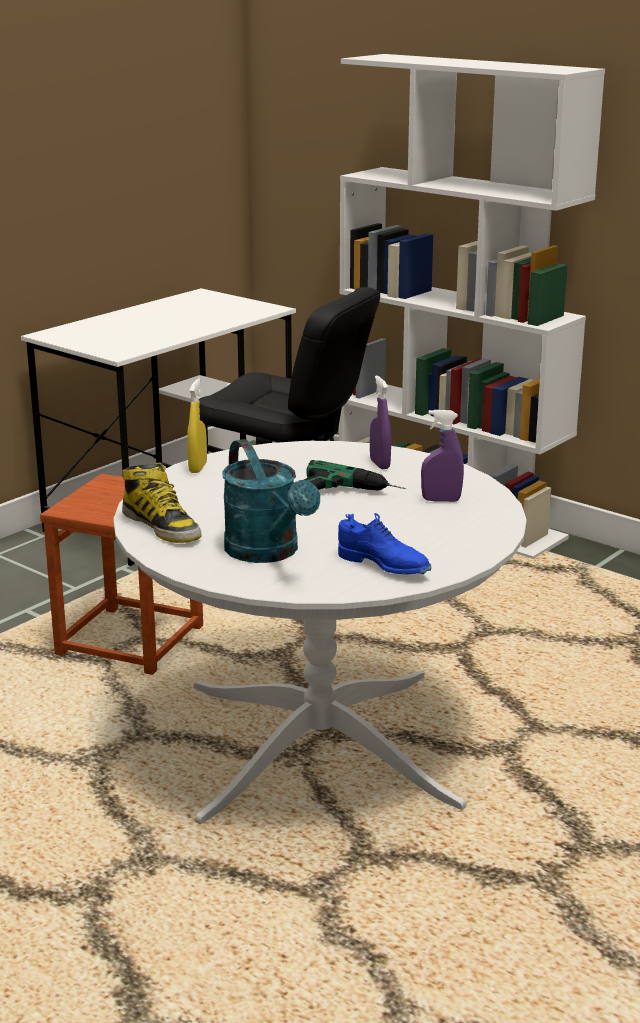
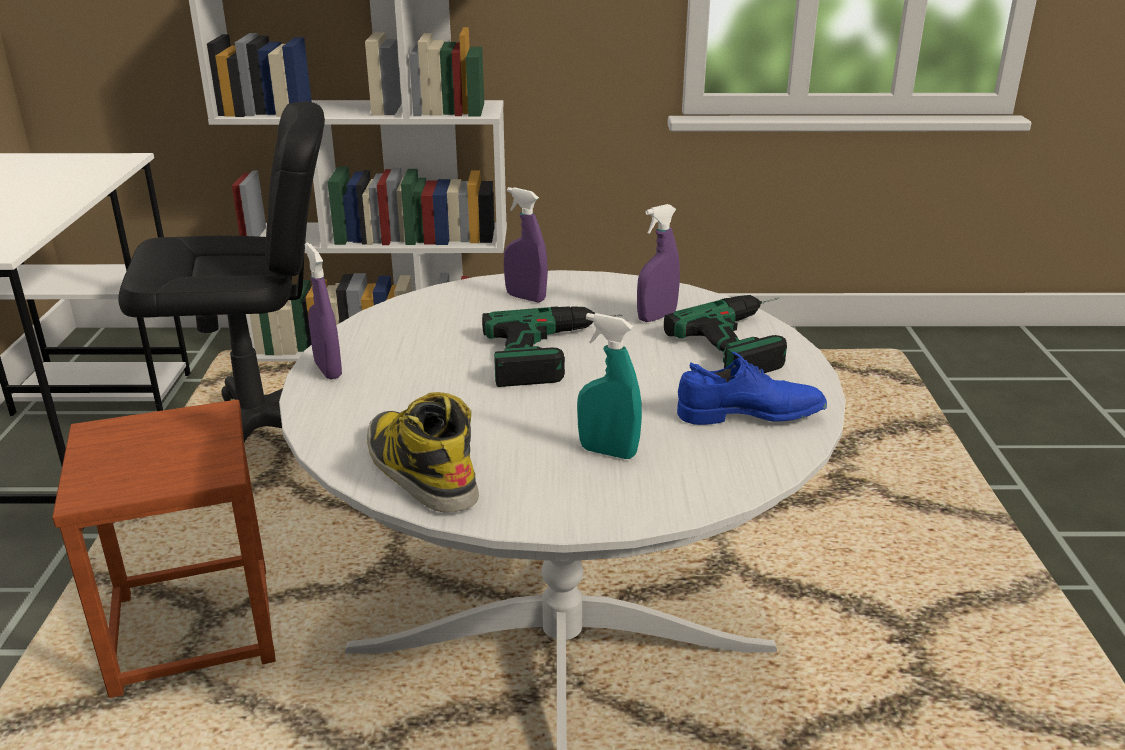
camera: 40 degrees left, 5 degrees up
(162, 526) = (419, 470): boot -> boot turned 135 degrees counterclockwise
(198, 468) = (328, 370): yellow spray bottle -> purple spray bottle
(268, 553) = (608, 452): turquoise watering can -> turquoise spray bottle
(474, 532) = (751, 341): none -> power drill

